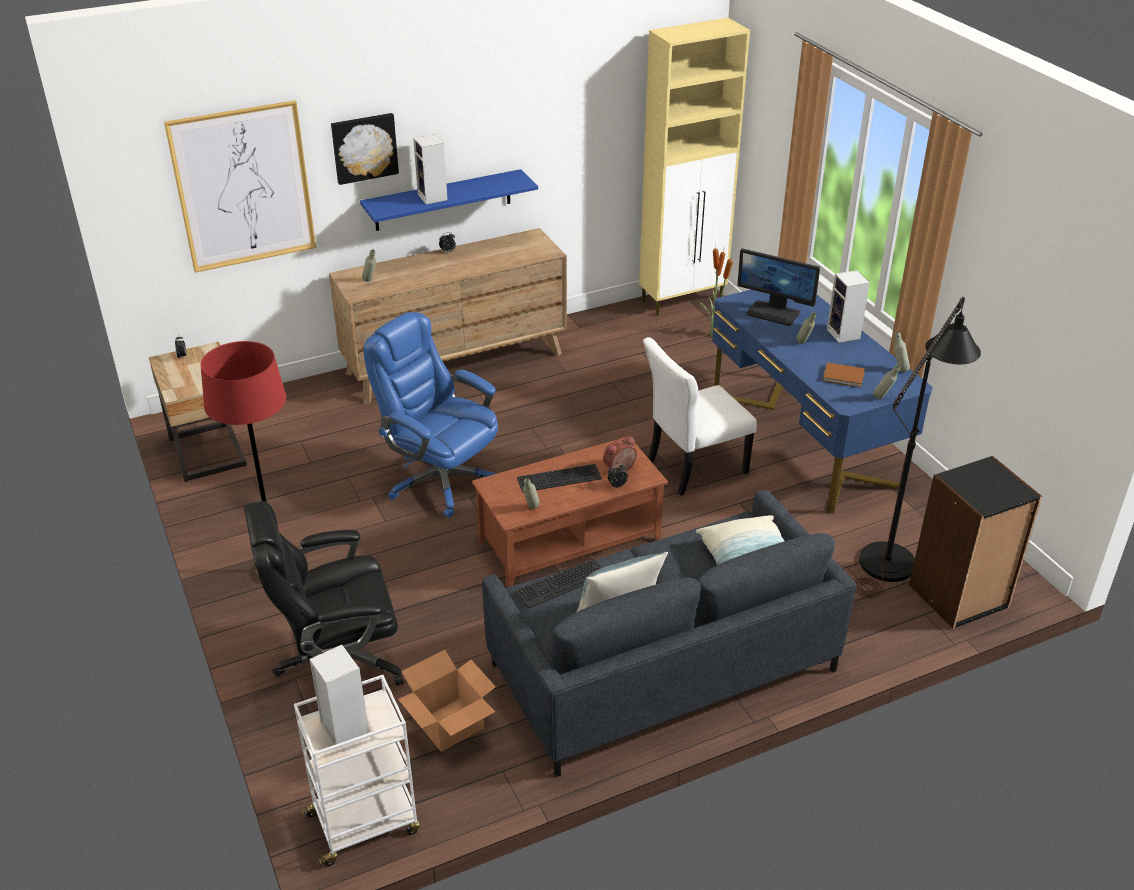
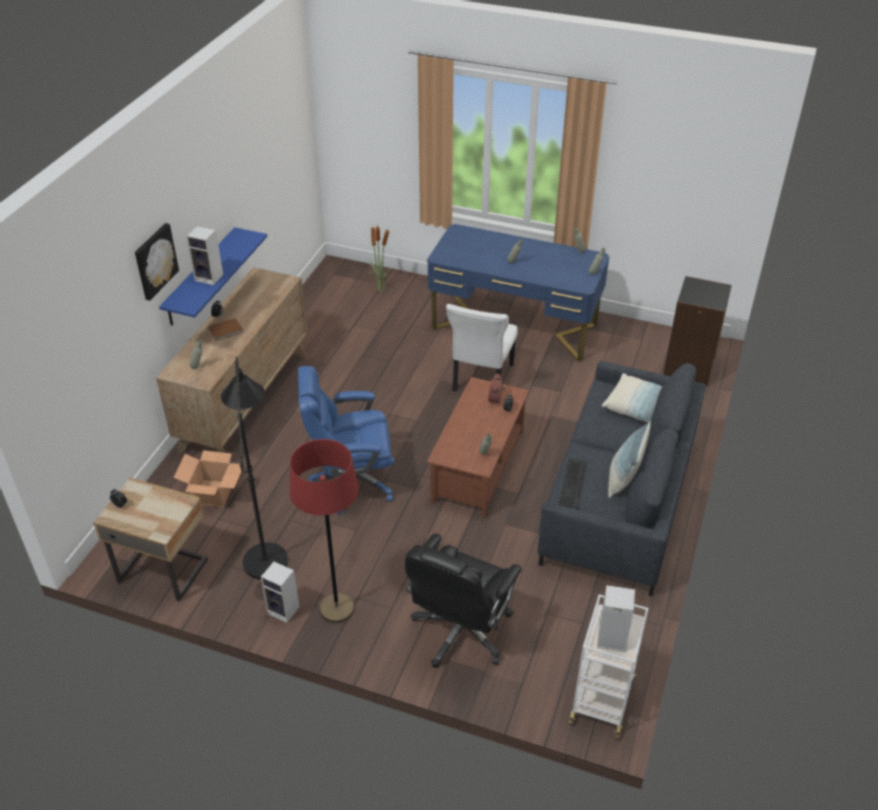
camera: 45 degrees left, 5 degrees up
(243, 187) = (94, 338): picture -> none
(450, 724) = (566, 613): cardboard box -> cardboard box (213, 493)
(558, 479) = (473, 427): keyboard -> none
(683, 300) = (330, 275): beige cabinet -> none
(774, 313) = (471, 252): monitor -> none
(844, 334) = (525, 245): speaker -> speaker (284, 610)
(844, 377) = (560, 271): brown book -> brown book (227, 330)
(894, 554) = (636, 364): black floor lamp -> black floor lamp (265, 551)

